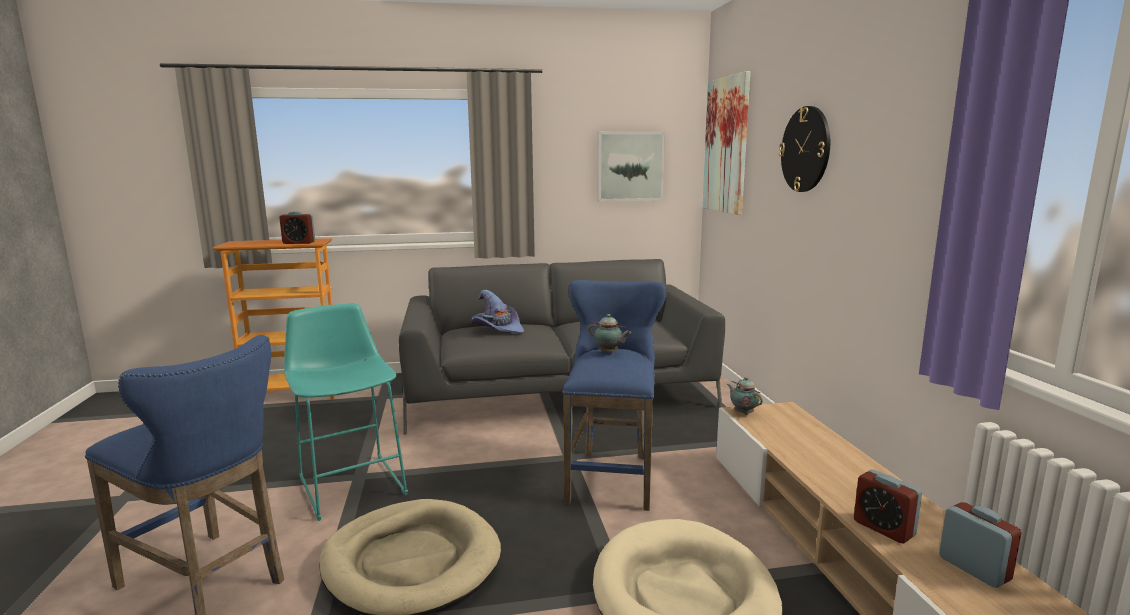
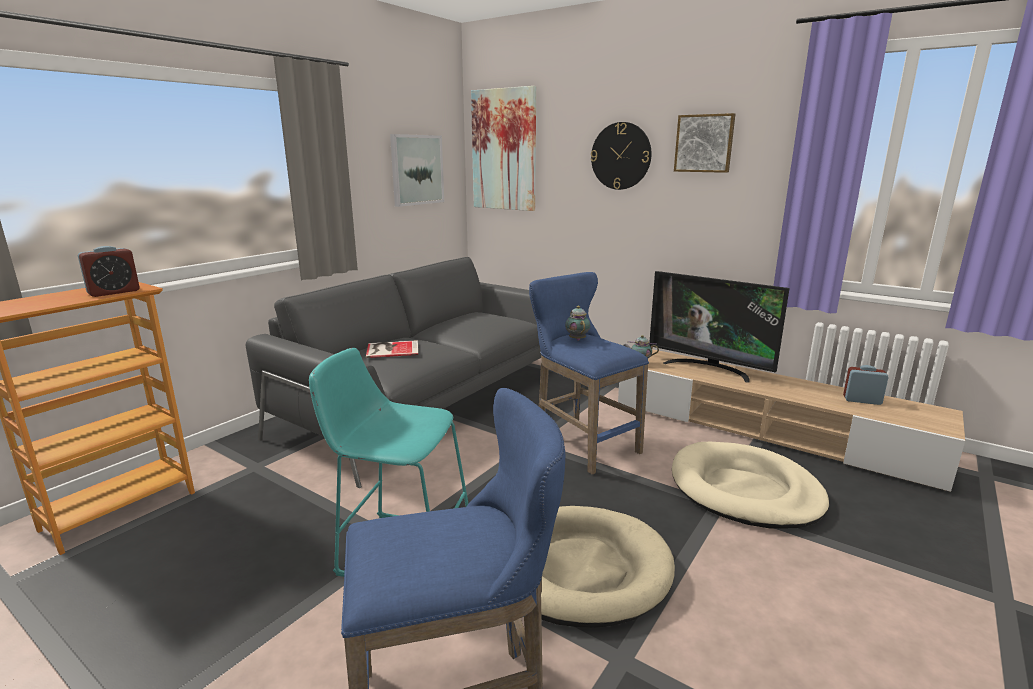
camera: 45 degrees left, 5 degrees up
(498, 329) = (391, 349): purple hat -> book
(609, 353) = (577, 339): teapot -> teapot turned 90 degrees counterclockwise
(821, 446) = (709, 368): none -> television
(877, 129) = (704, 143): none -> picture
(883, 528) = (810, 398): alarm clock -> none

